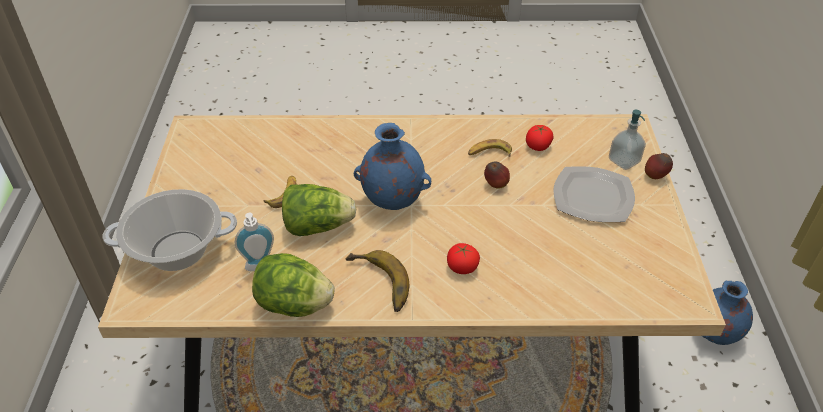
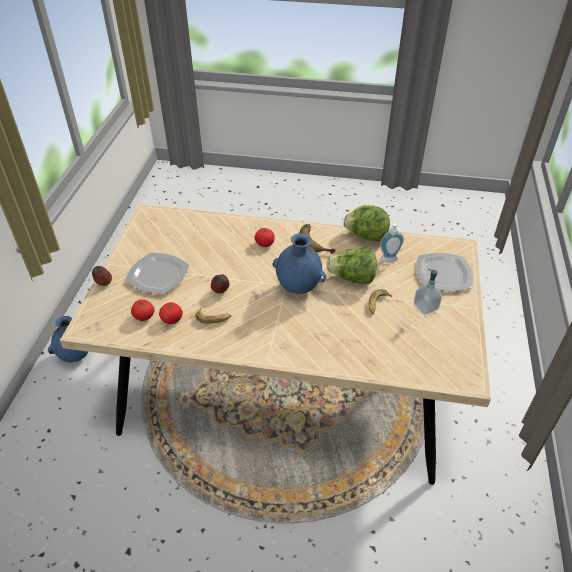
camera: 170 degrees left, 0 degrees up
(178, 251) = (444, 273): cooking pot -> plate
(573, 145) = (144, 316): none -> tomato
(624, 161) = (115, 298): soap dispenser -> soap dispenser (425, 307)

